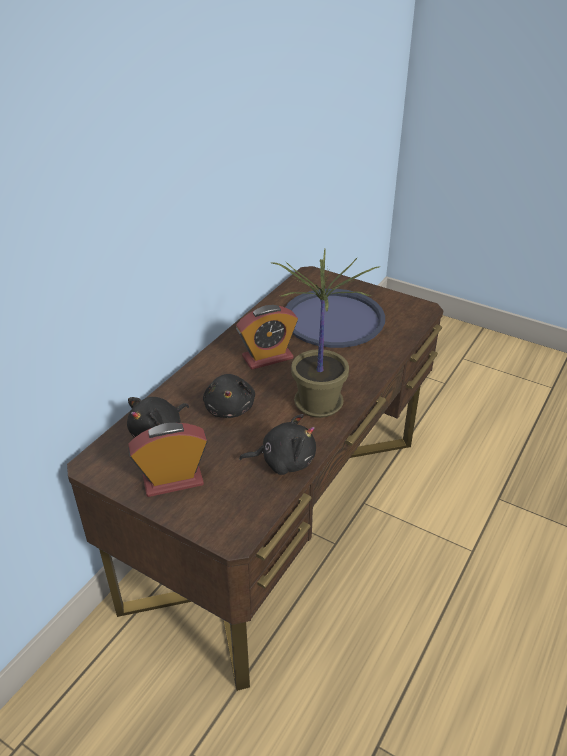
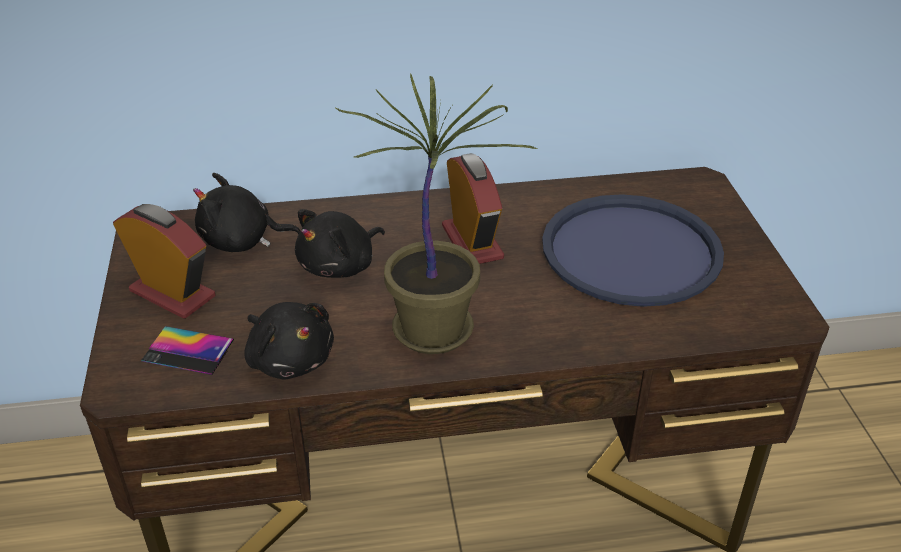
camera: 50 degrees right, 0 degrees up
(232, 495) = (188, 351): none -> phone
(267, 357) = (472, 242): alarm clock -> alarm clock turned 135 degrees counterclockwise

